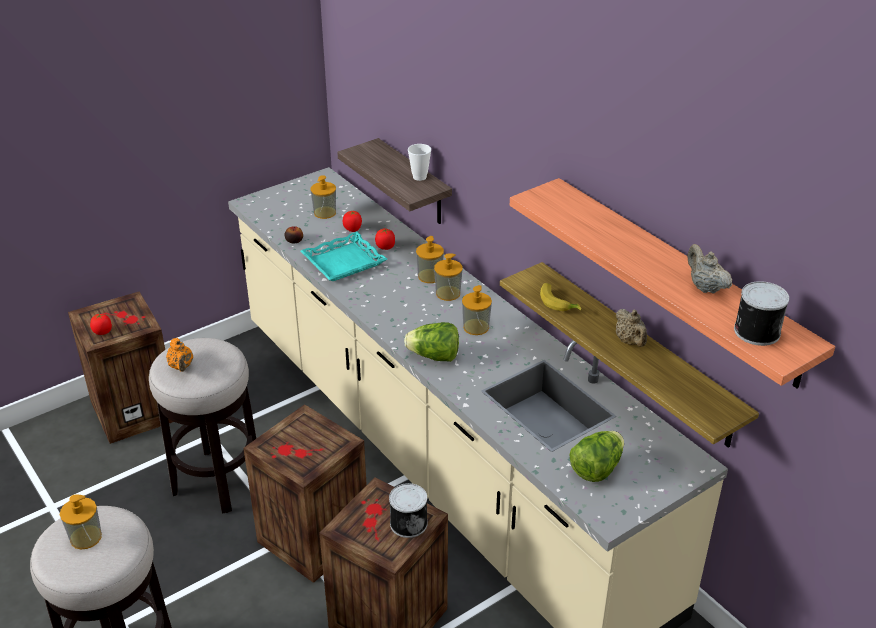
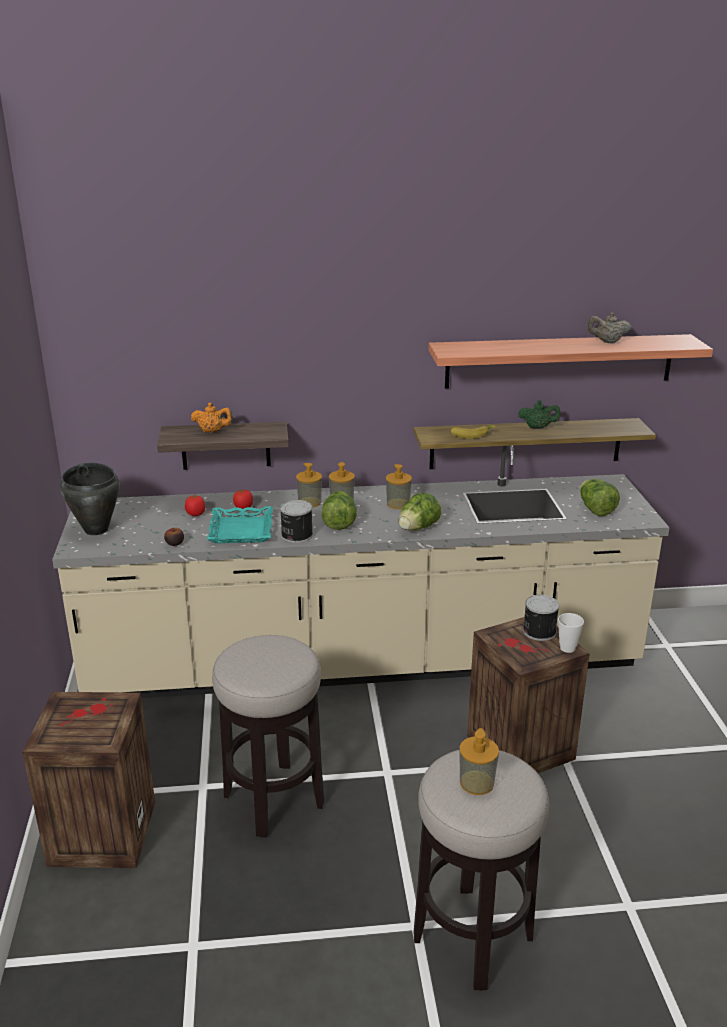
camera: 60 degrees left, 10 degrees down
(103, 332) = (96, 733): tomato -> none
(181, 367) = (264, 669): orange teapot -> orange teapot (213, 431)
(287, 198) = (96, 529): none -> black cooking pot
(313, 540) = (402, 761): crate -> none
(325, 212) = (149, 519): soap dispenser -> none
(404, 307) = (339, 523): none -> lettuce
(419, 177) = (252, 426): cup -> cup (567, 648)
(630, 341) = (538, 428): beige teapot -> green teapot
(755, 331) = (664, 343): can -> can (296, 535)

